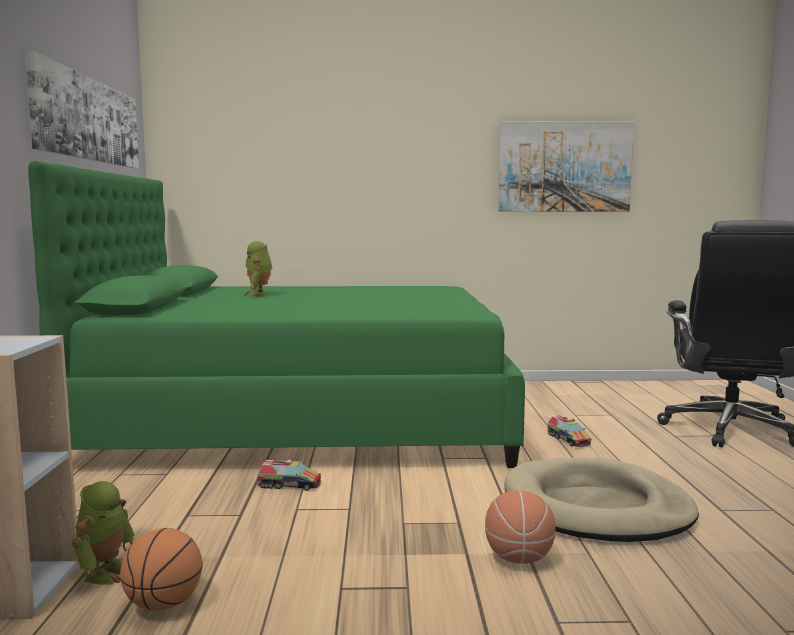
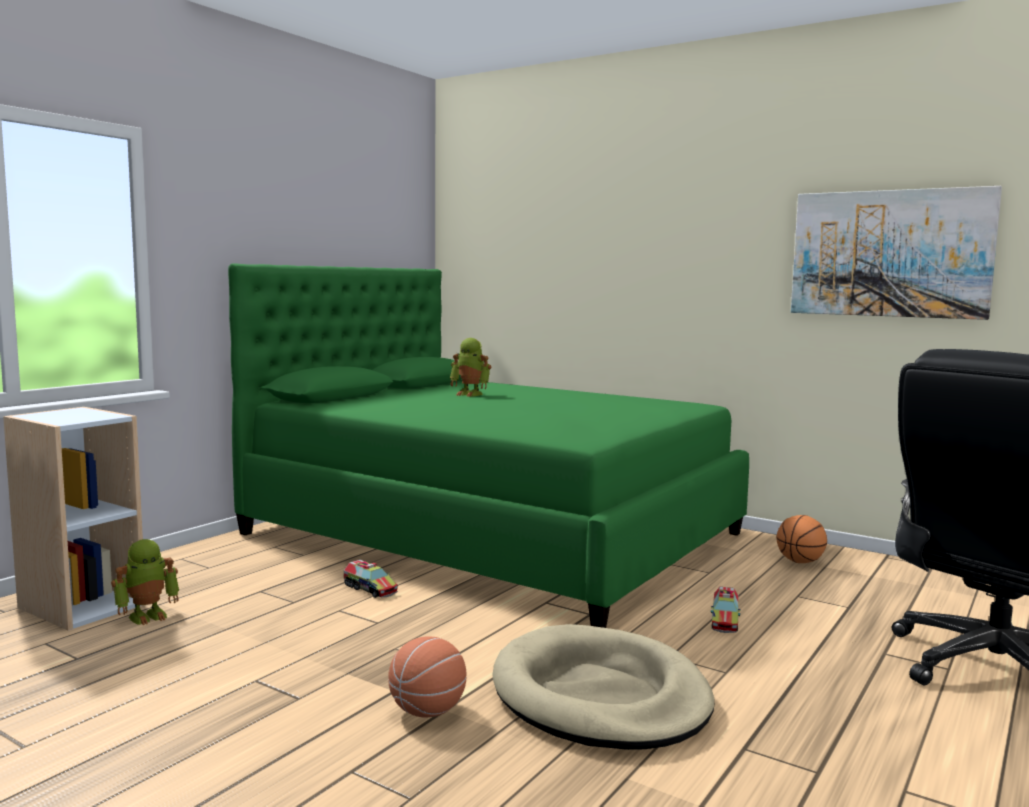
camera: 35 degrees right, 0 degrees up
(88, 120) = (336, 218): picture -> none
(164, 604) = (140, 649): basketball -> basketball (800, 562)
(258, 294) = (470, 394): toy robot -> toy robot turned 90 degrees counterclockwise

